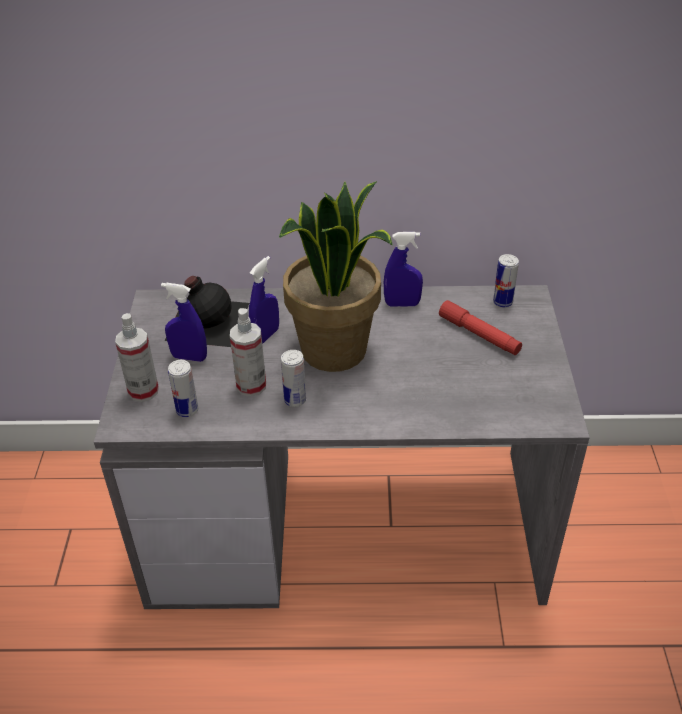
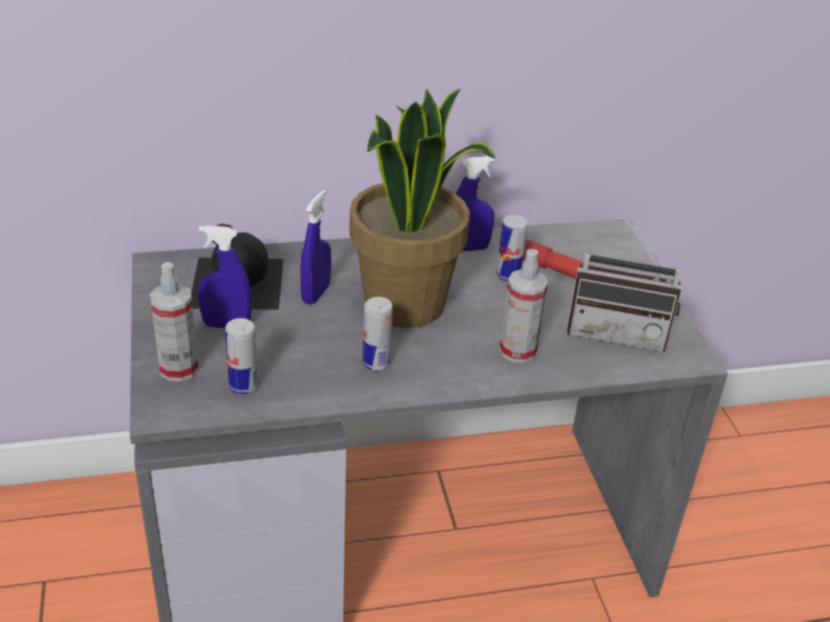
camera: 15 degrees left, 5 degrees down
(251, 385) = (316, 351): spray bottle -> spray bottle (517, 350)
(502, 302) = (582, 239): can -> can (508, 276)
(505, 390) = (618, 332): none -> radio

